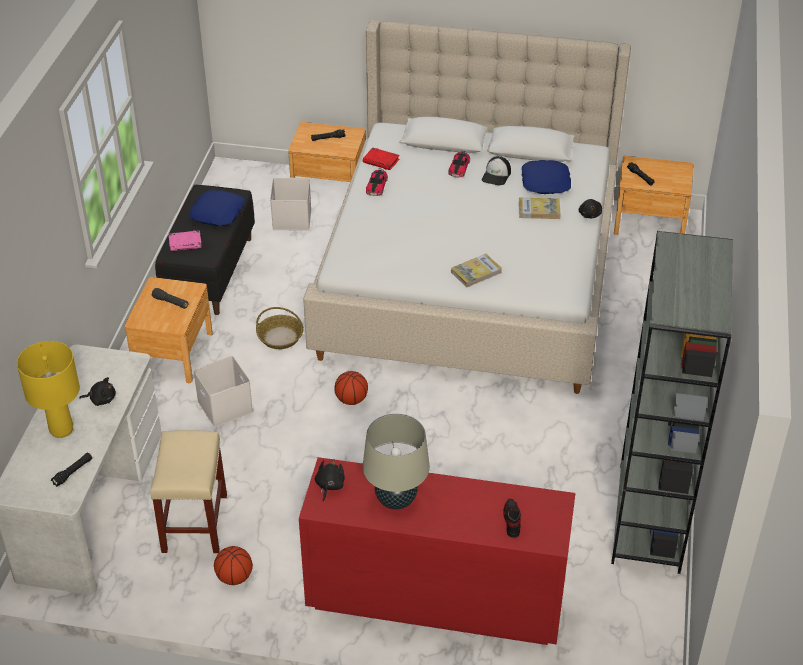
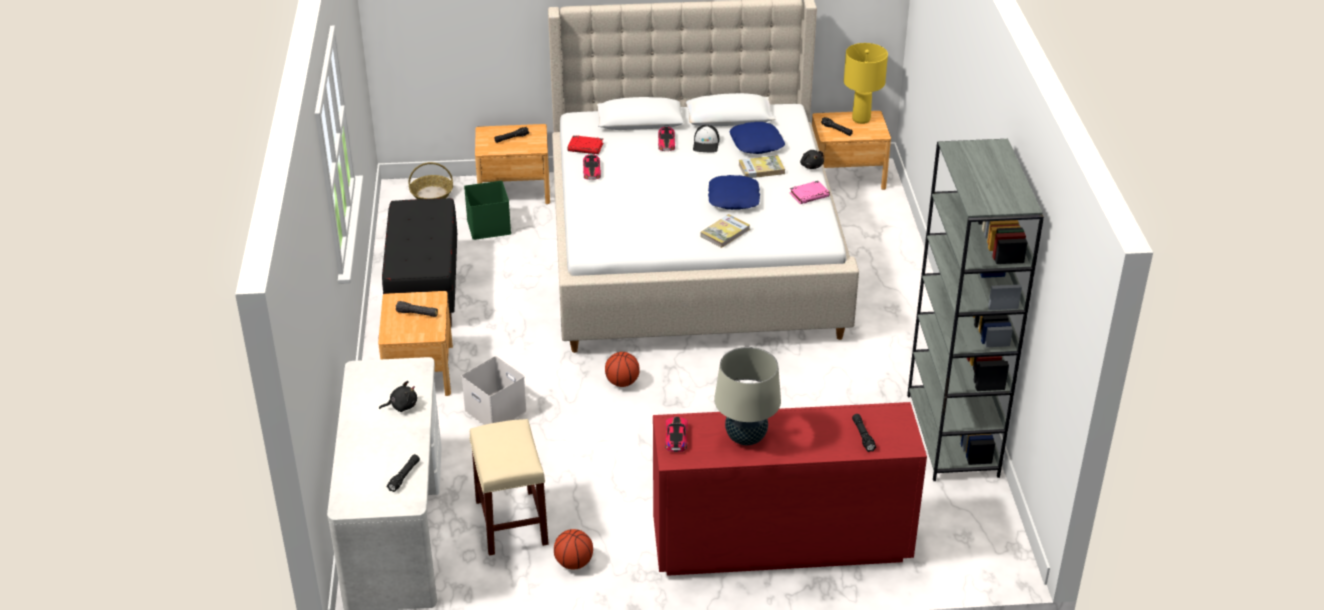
camera: 15 degrees left, 5 degrees down
(61, 429) = (373, 440): yellow table lamp -> yellow table lamp (861, 119)
(185, 243) = (407, 256): pink book -> pink book (809, 195)
(218, 213) = (428, 224): blue pillow -> blue pillow (734, 198)
(280, 337) = (524, 338): basket -> basket (431, 194)
(291, 218) = (487, 226): white storage box -> green storage box
(329, 486) = (676, 437): black plush toy -> toy car
(511, 521) = (863, 436): shoe -> black flashlight

